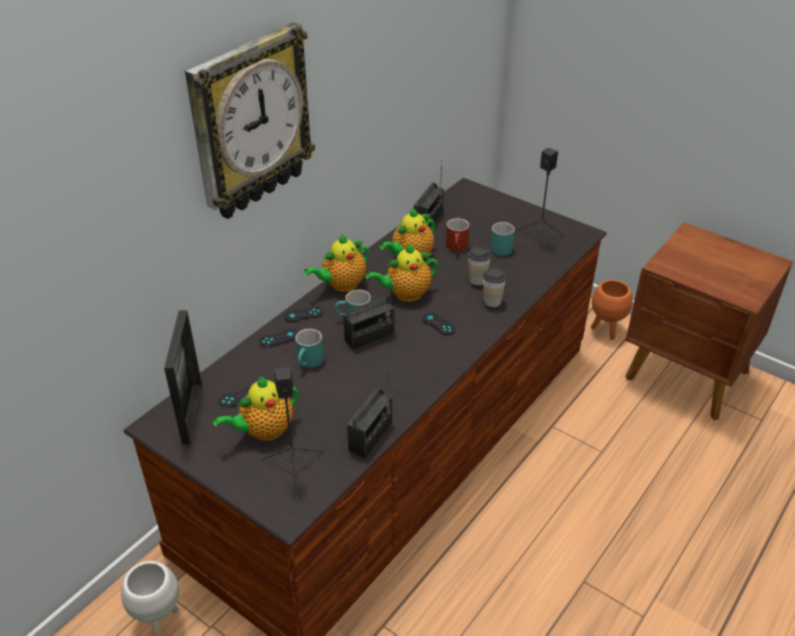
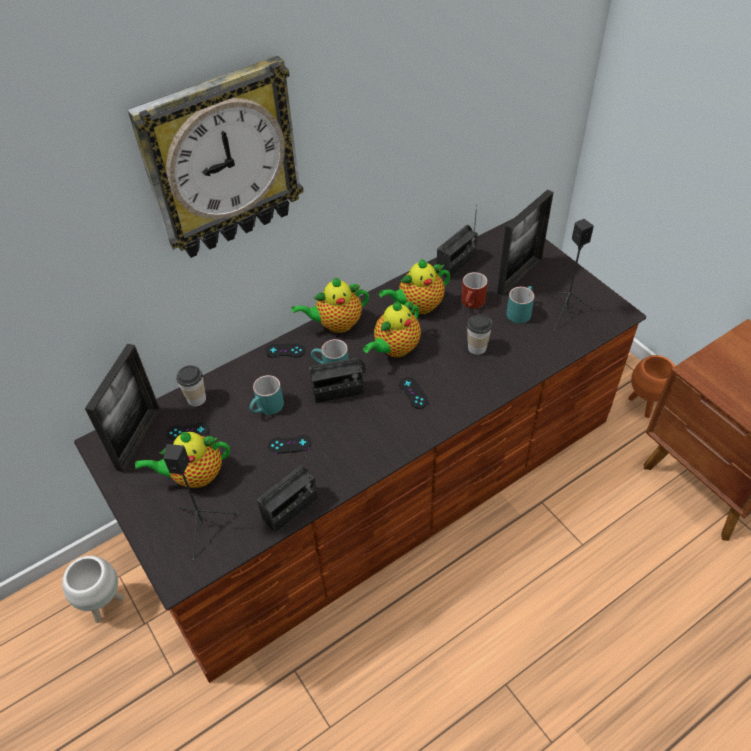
camera: 20 degrees right, 10 degrees up
(278, 338) = (250, 373): black game controller -> black game controller (289, 444)
(405, 294) = (395, 349): teapot -> teapot turned 45 degrees counterclockwise
(488, 220) = (519, 276): none -> picture frame
(492, 301) = (481, 378): cup -> cup (196, 398)

